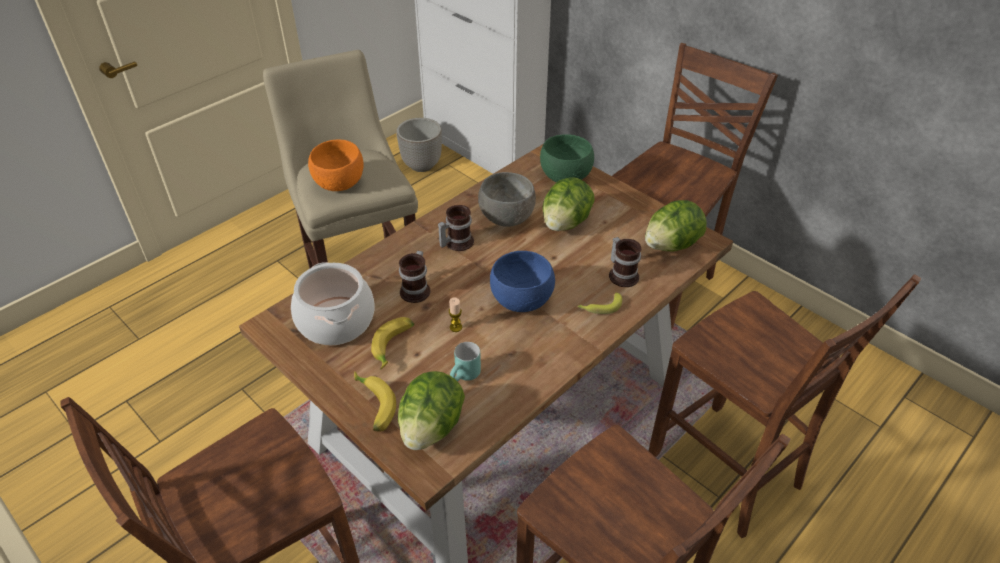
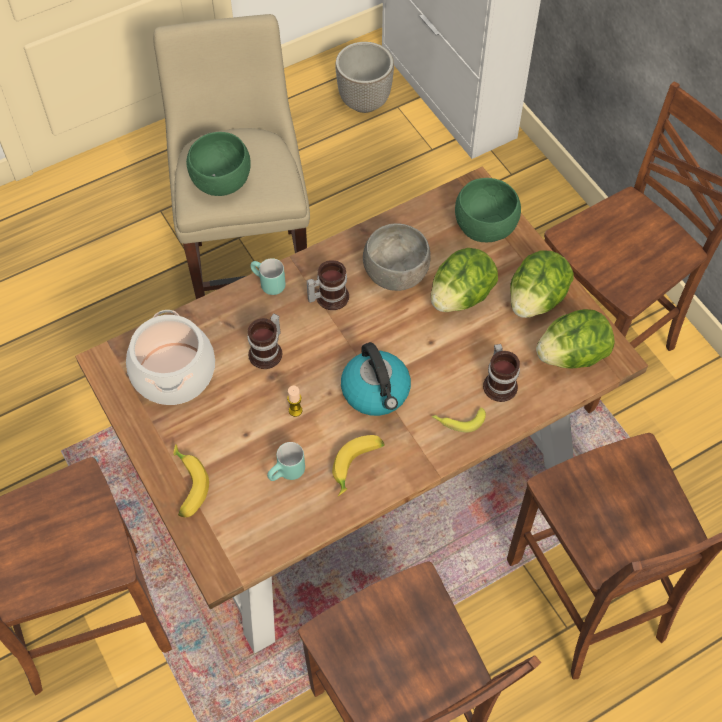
camera: 15 degrees right, 15 degrees up
(338, 184) = (220, 182): orange bowl -> green bowl
(394, 347) = (225, 420): banana -> banana (358, 467)
(400, 243) = (267, 285): none -> turquoise mug
(431, 427) = (237, 524): lettuce -> lettuce (536, 299)
(522, 300) = (376, 392): blue bowl -> kettle

